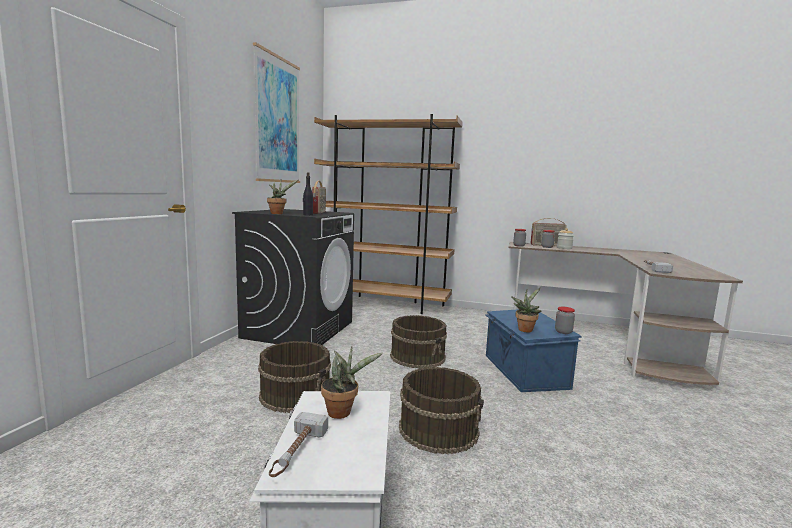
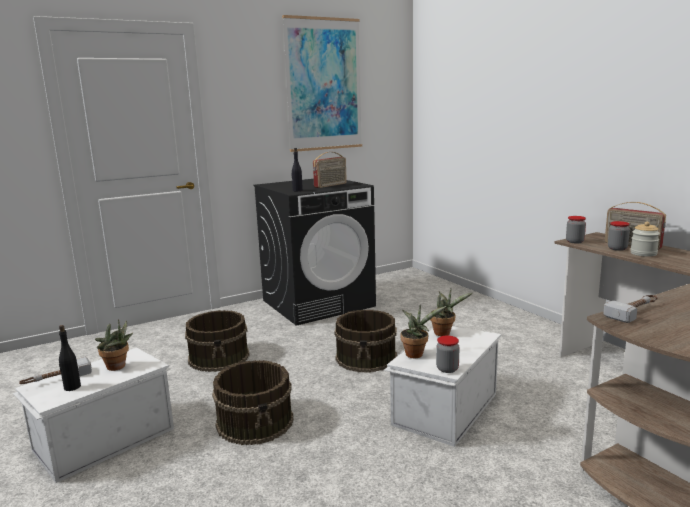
camera: 45 degrees right, 5 degrees up
(278, 213) = (279, 188): potted plant -> potted plant (444, 333)
(346, 450) = (72, 387): none -> black bottle
(382, 303) = (448, 292): brown bookcase -> none
(524, 371) = (443, 408): blue storage box -> white storage box

